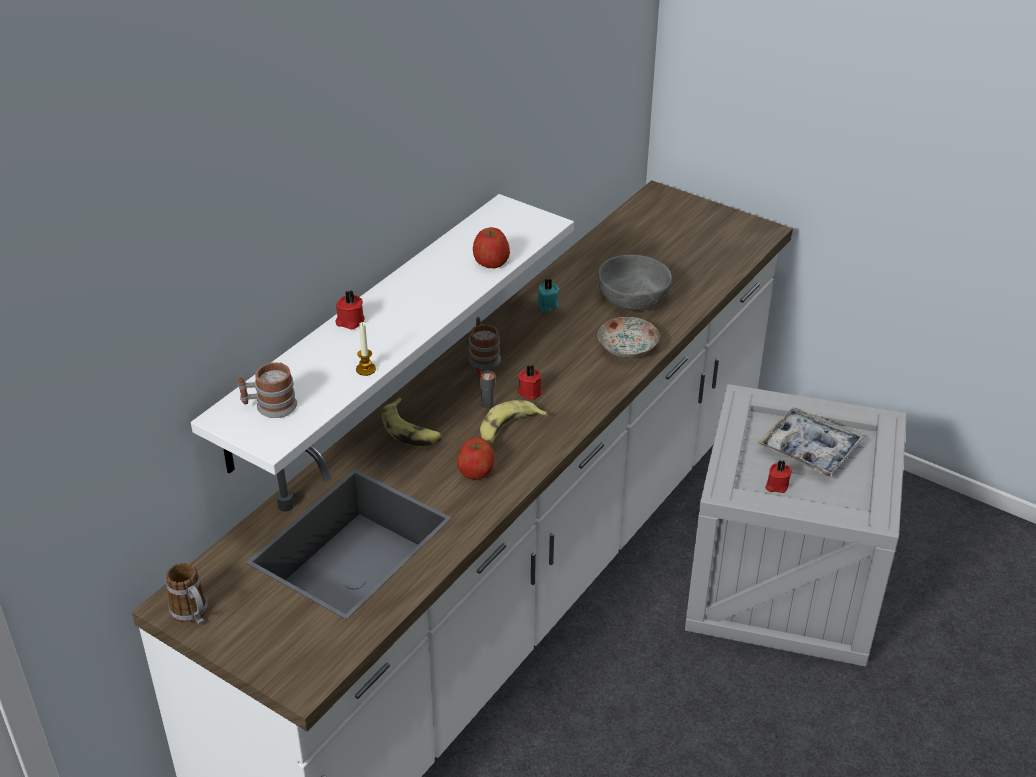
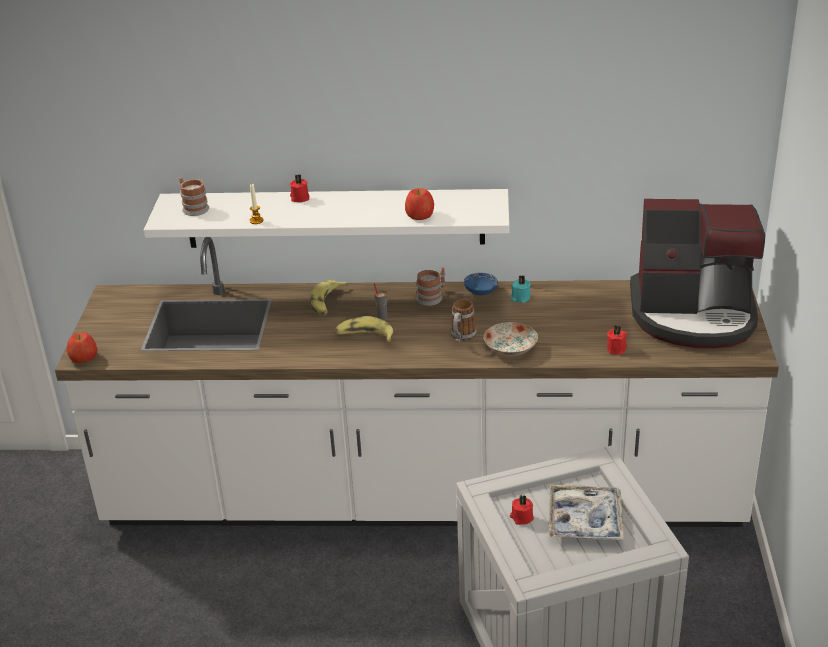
camera: 60 degrees right, 5 degrees down
(193, 614) = (107, 302): mug -> mug (461, 337)
(476, 470) = (311, 340): apple -> apple (83, 358)
(508, 323) = (480, 291): none -> blue bowl
(530, 391) = (414, 328): red candle -> red candle (617, 348)
(633, 298) = (575, 328): grey bowl -> none
(678, 230) = (694, 315): none -> coffee machine

